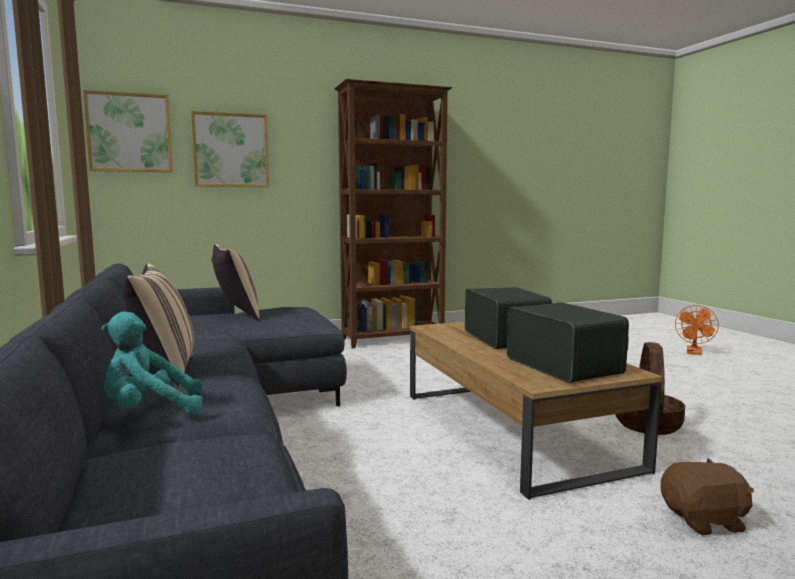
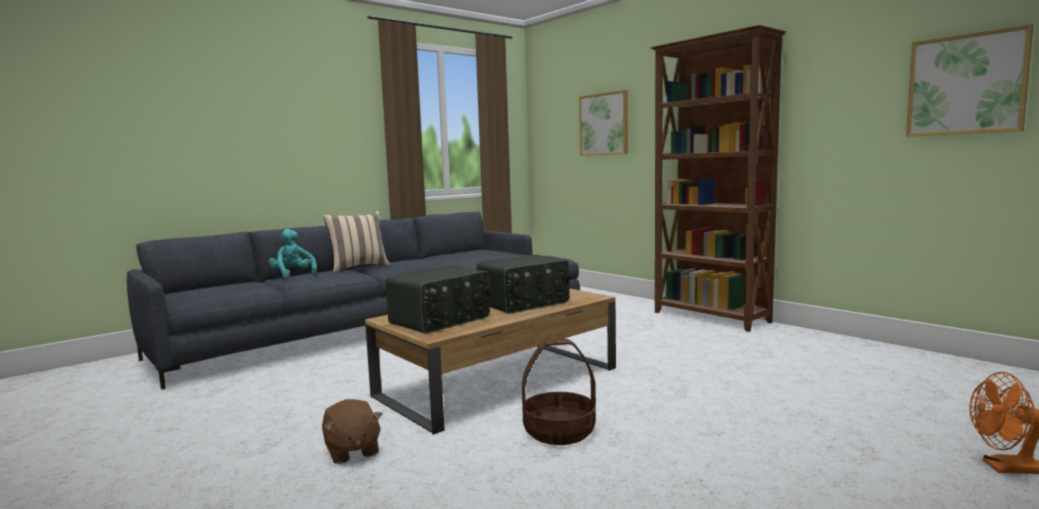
camera: 70 degrees right, 0 degrees up
(129, 132) = (551, 119): picture -> picture (966, 84)
(236, 315) = (502, 254): beige pillow -> none

